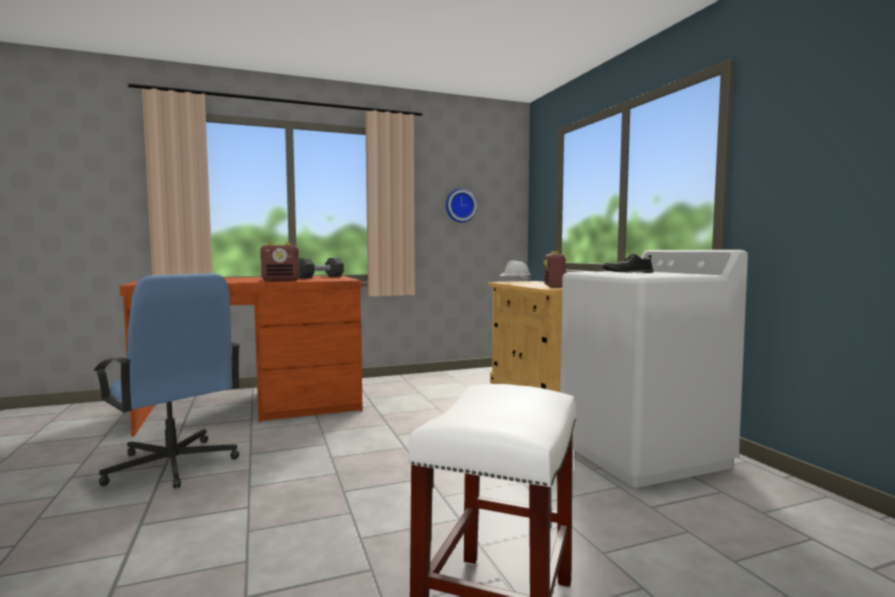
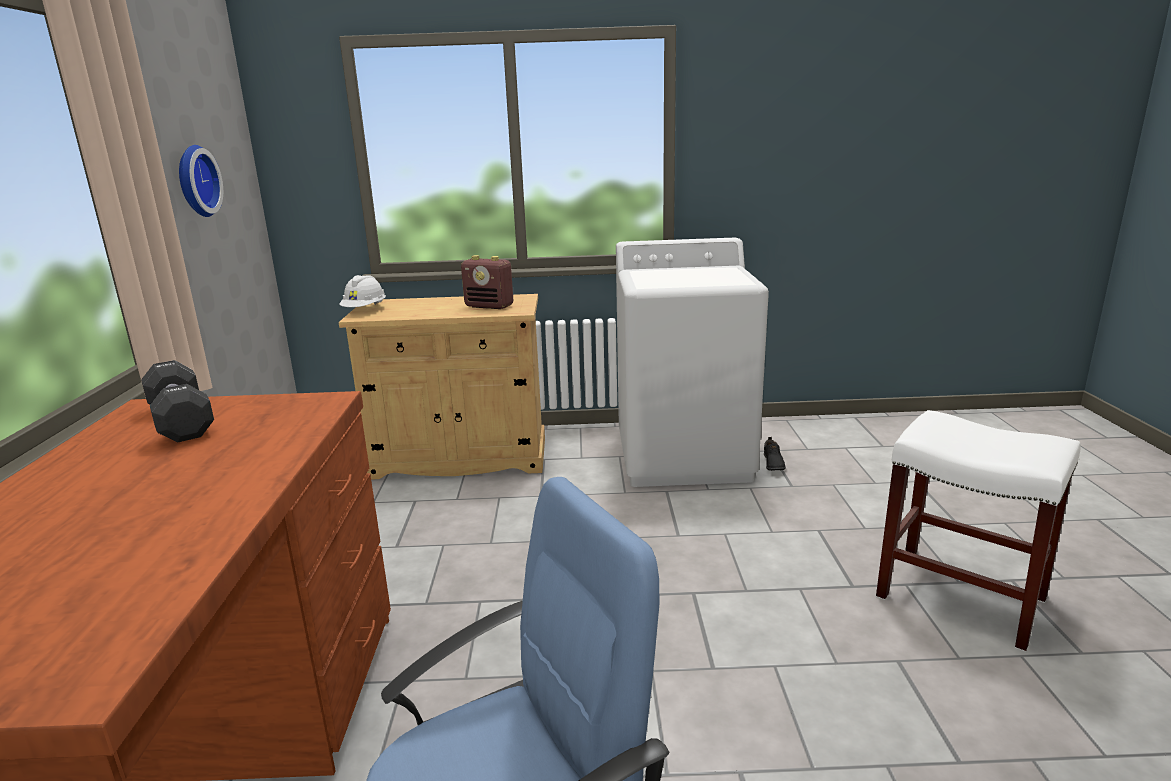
camera: 70 degrees left, 15 degrees up
(281, 280) = (253, 459): radio -> none
(627, 272) = (678, 278): black shoe -> black shoe (772, 463)

